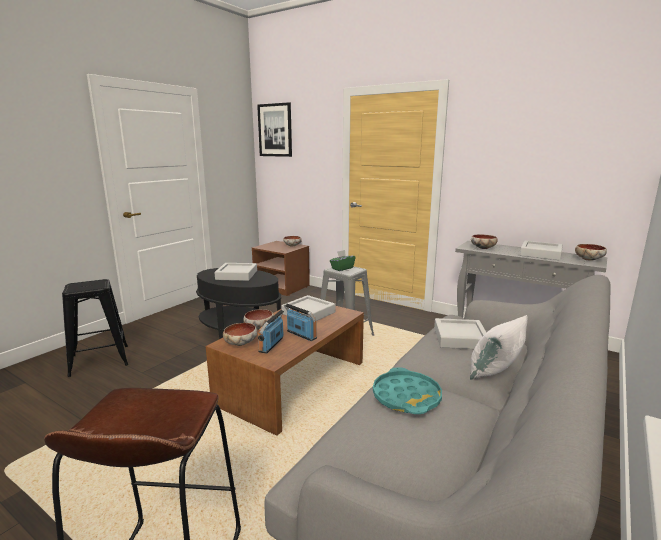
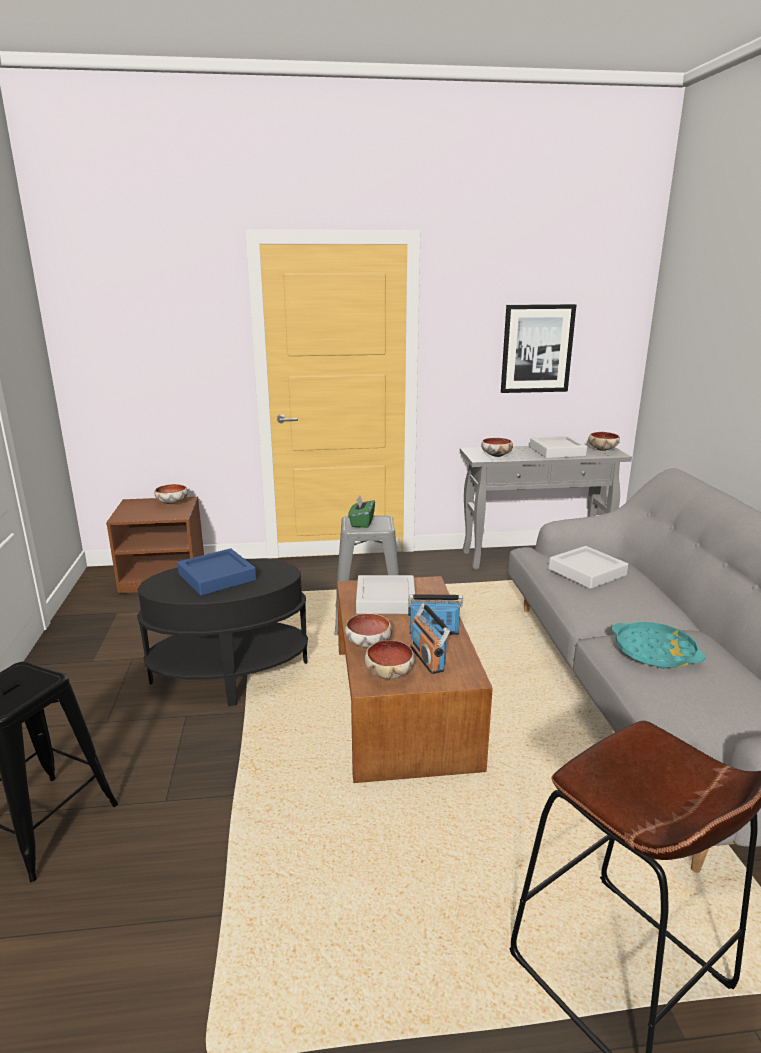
camera: 40 degrees left, 5 degrees up
(236, 275) = (217, 577): grey tray -> blue tray
(275, 130) = (98, 298): picture -> picture (537, 349)
(494, 371) = (660, 595): white pillow -> none

